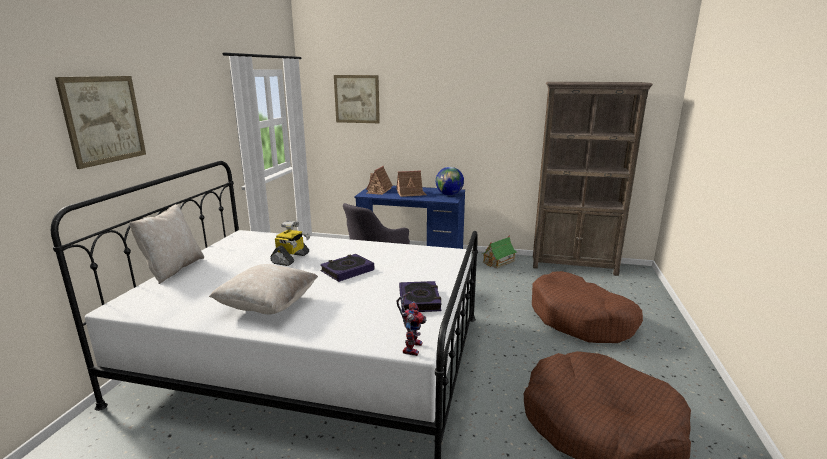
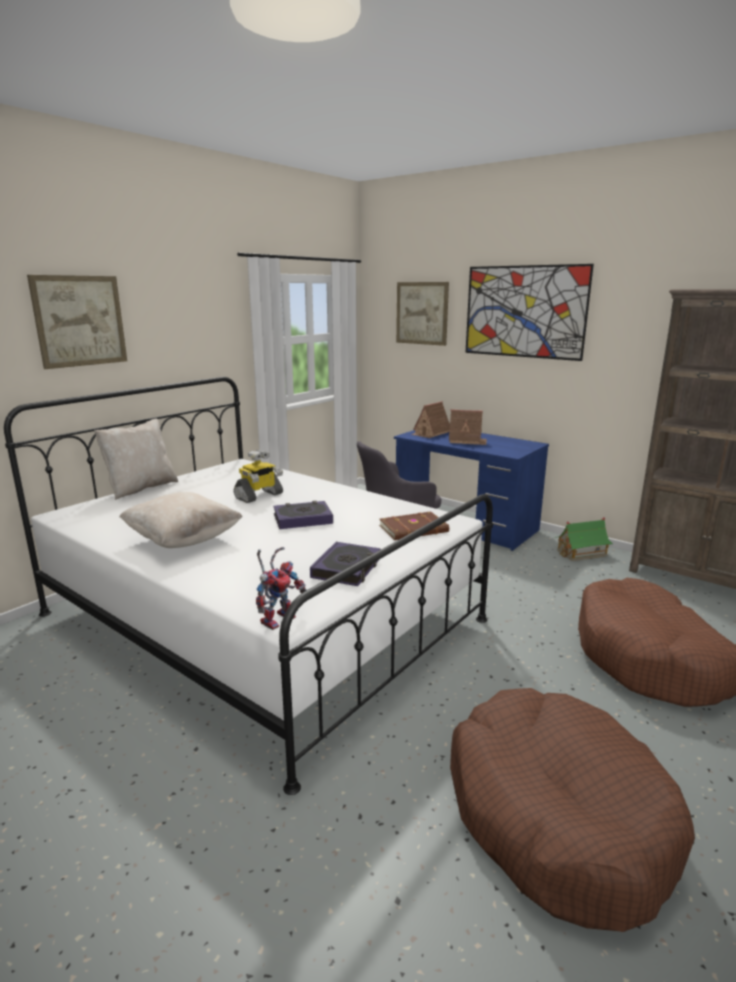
camera: 25 degrees right, 0 degrees up
(435, 263) = (414, 529): none -> brown book
(439, 97) = (524, 312): none -> picture
(449, 195) = (518, 448): globe -> none

